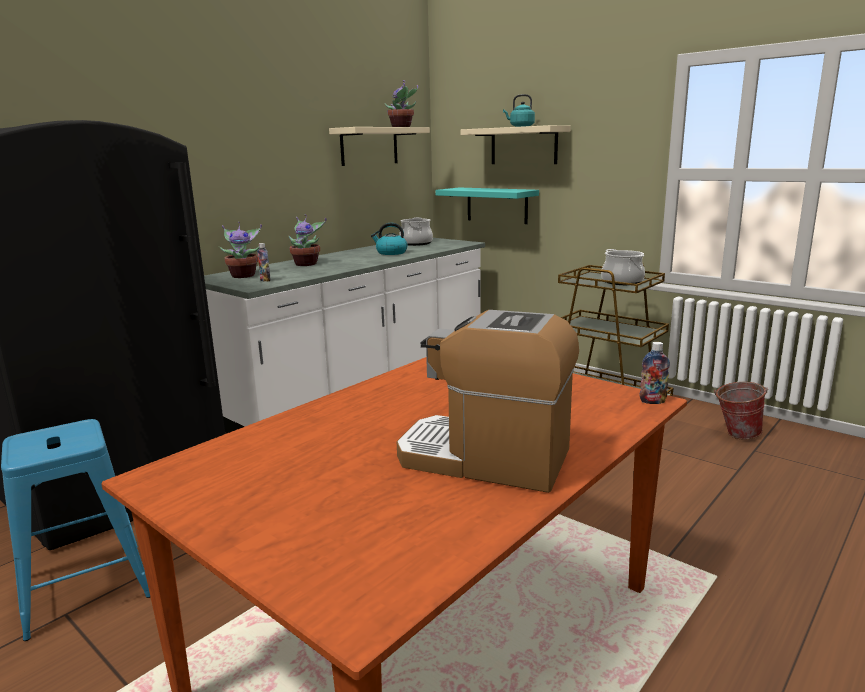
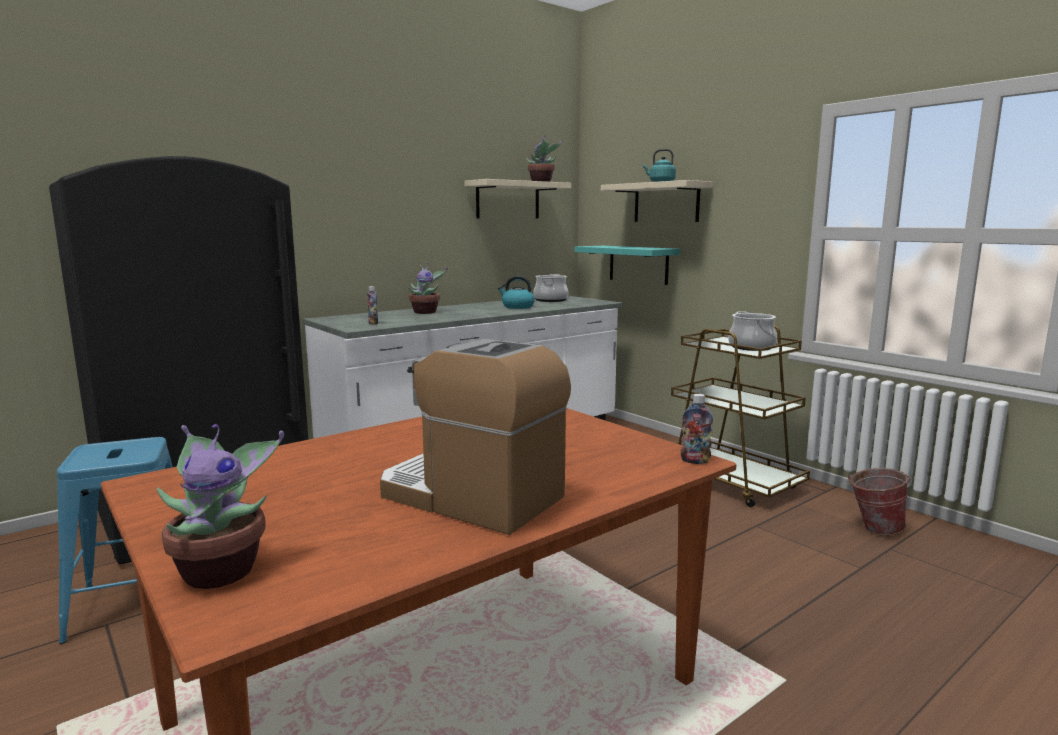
camera: 10 degrees right, 5 degrees down
(244, 275) = (357, 318): potted plant -> potted plant (223, 570)

